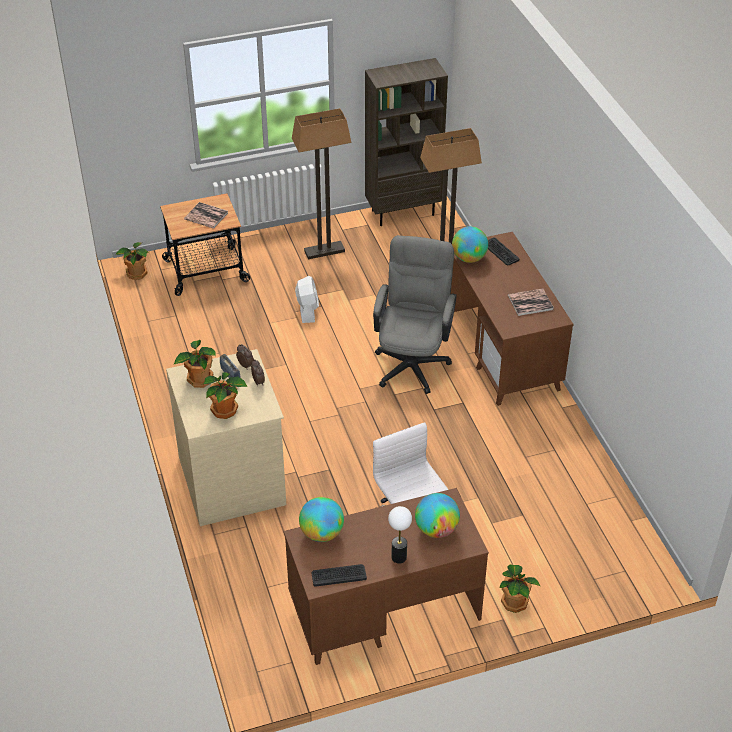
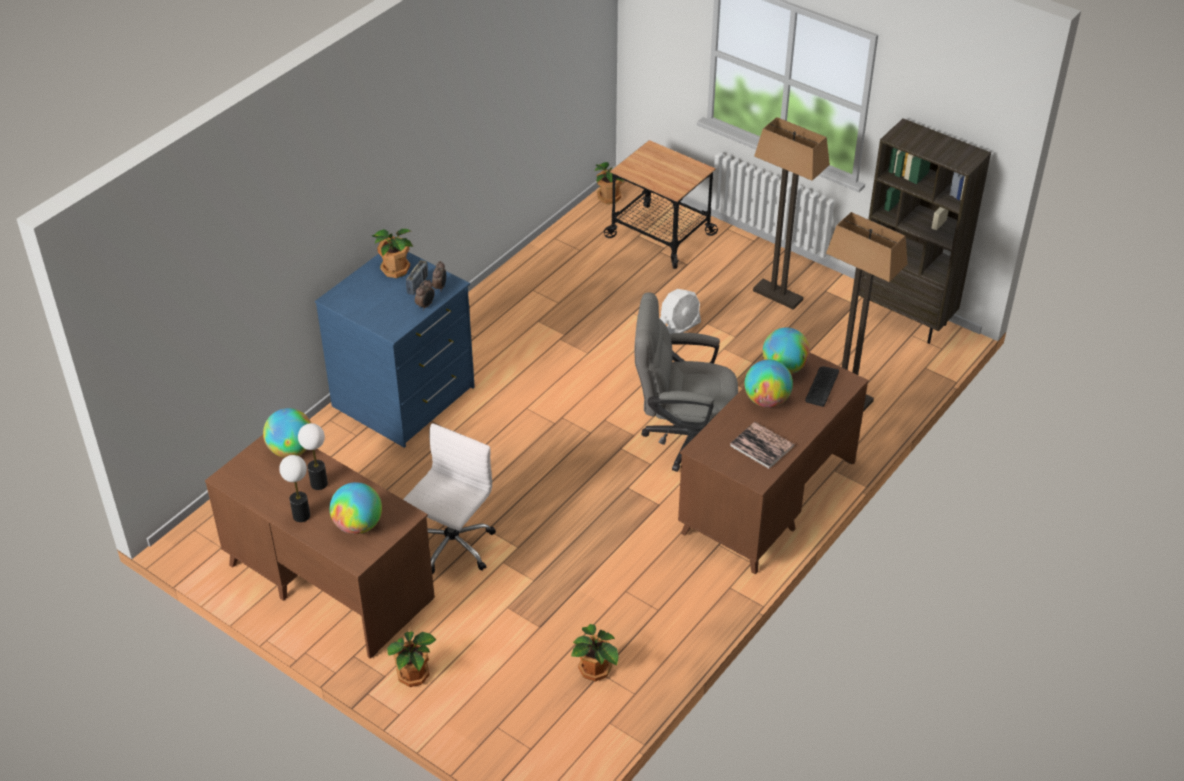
camera: 55 degrees right, 0 degrees up
(206, 216) = (666, 173): book -> none
(225, 411) = (369, 304): potted plant -> potted plant (595, 670)
(233, 480) = (405, 398): beige dresser -> blue dresser
(338, 575) = (248, 486): keyboard -> none
(373, 533) = (319, 484): none -> table lamp
(413, 360) = (683, 438): grey office chair -> grey office chair turned 150 degrees counterclockwise
(491, 280) = (766, 400): none -> globe

